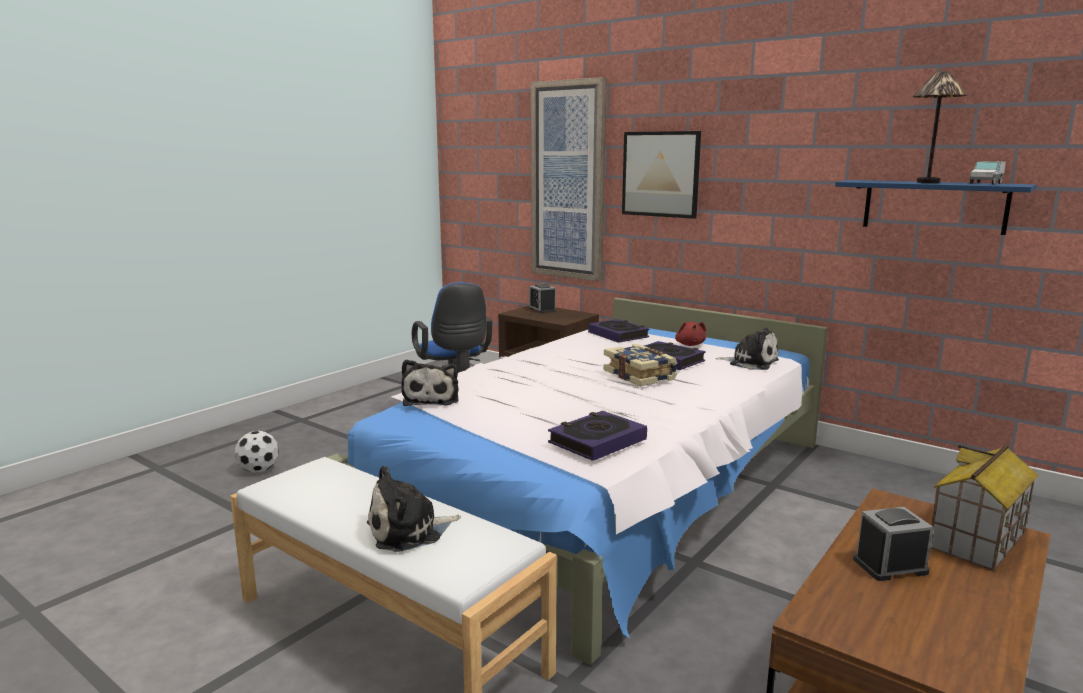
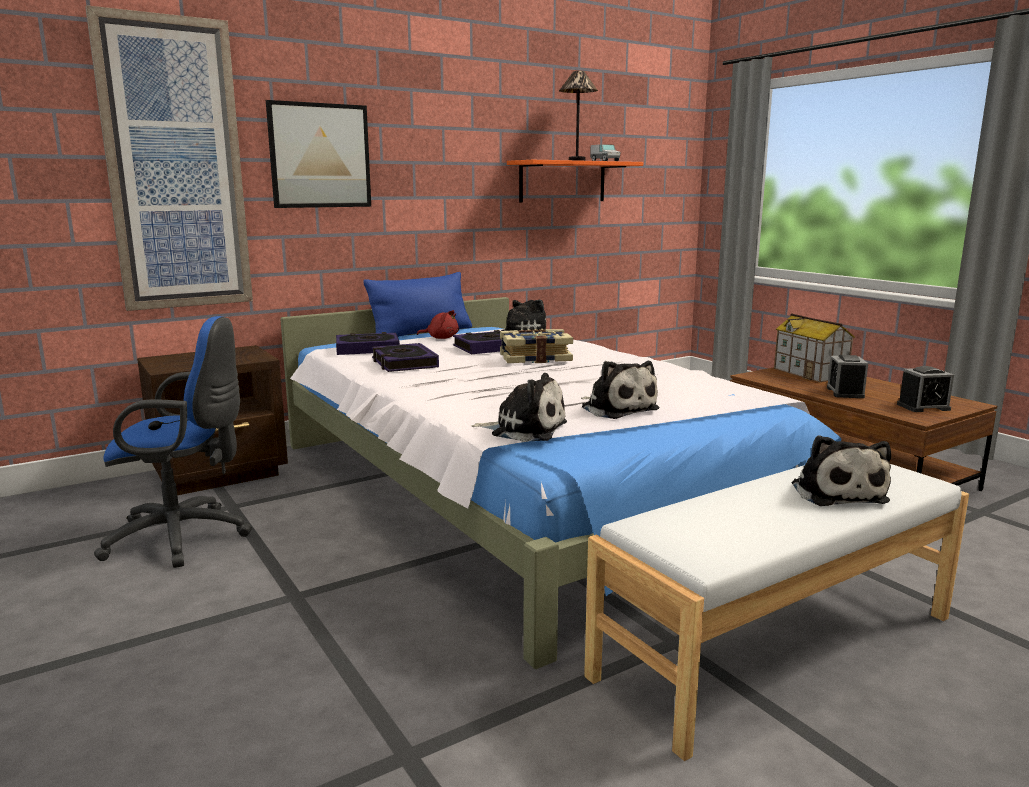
camera: 70 degrees left, 0 degrees up
(259, 470) = (195, 747): football -> none
(505, 417) = (617, 408): none -> plush toy
(542, 310) = (181, 358): alarm clock -> alarm clock (923, 407)
(597, 441) = (710, 388): book -> book (404, 363)
(715, 339) = (421, 333): none -> blue pillow
(934, 206) = (562, 182): blue shelf -> orange shelf

